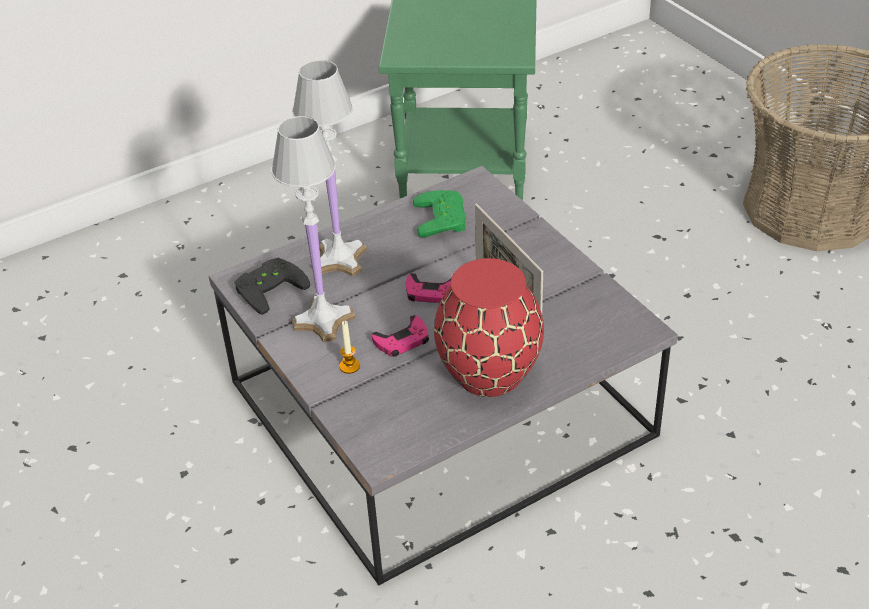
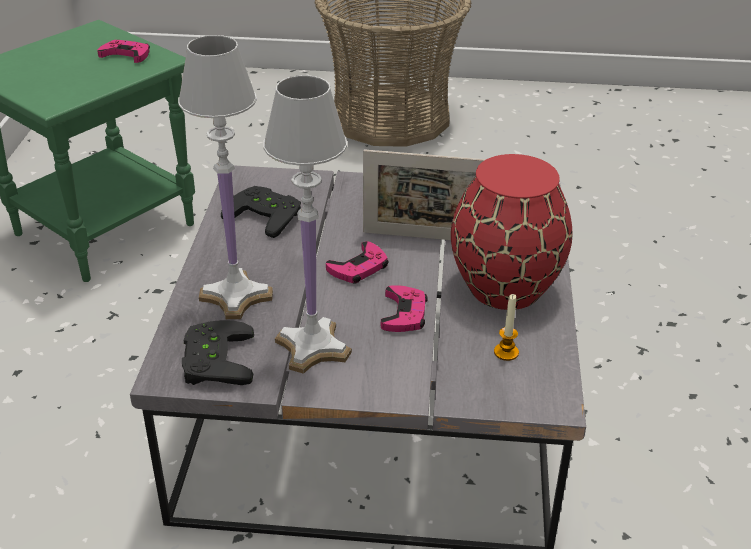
camera: 55 degrees left, 5 degrees down
(349, 366) = (401, 362): candle -> candle (506, 352)
(444, 218) = (267, 214): green game controller -> black game controller
(500, 40) = (126, 55): none -> pink game controller

